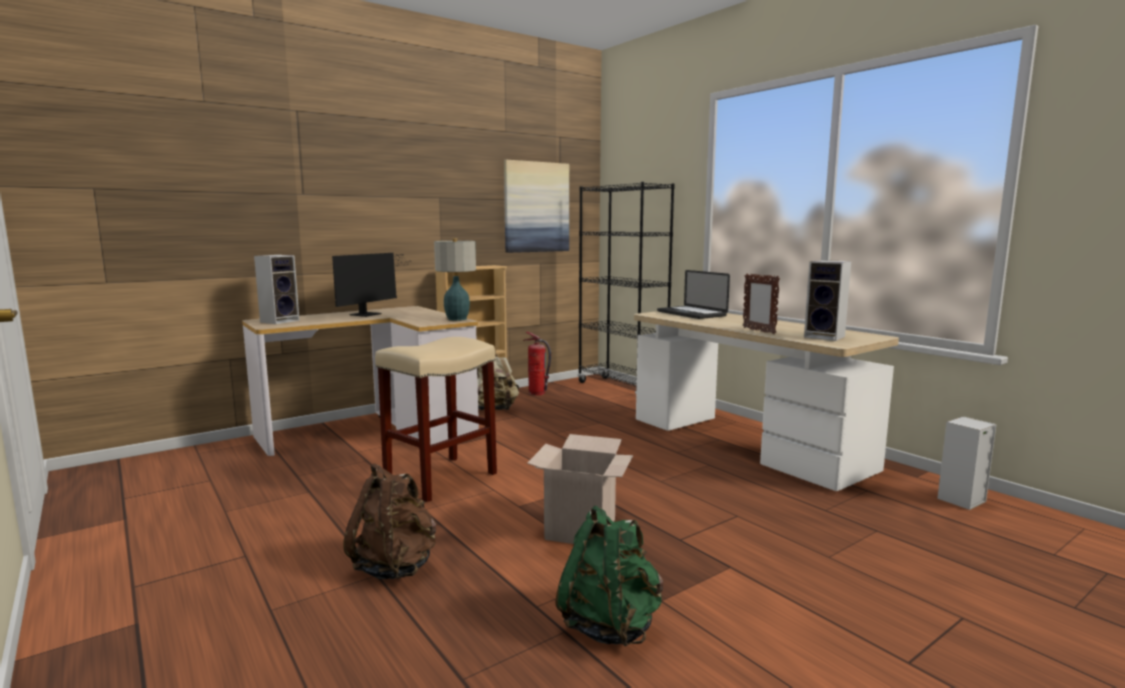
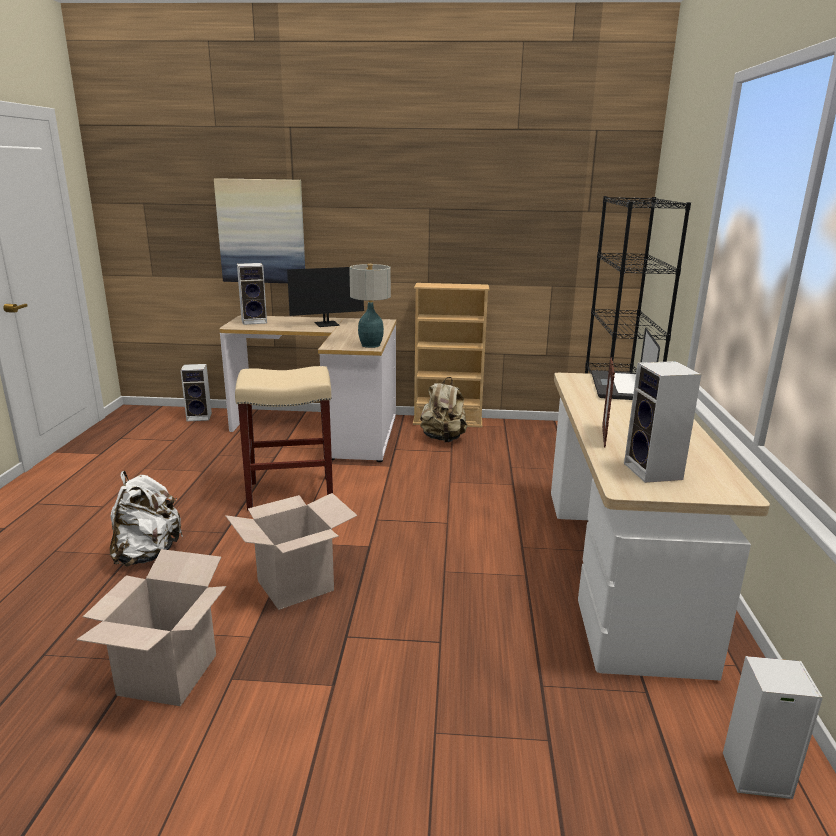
camera: 40 degrees right, 10 degrees up
(200, 454) = (200, 417): none -> speaker
(395, 566) = (147, 554): brown backpack -> white backpack
(536, 207) = (551, 219): picture -> picture (261, 231)
(537, 393) = (515, 430): fire extinguisher -> none
(610, 625) = (168, 675): green backpack -> cardboard box

